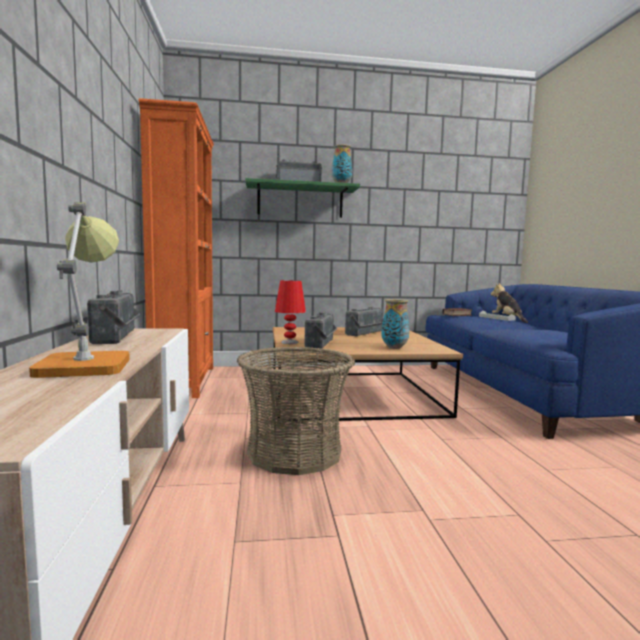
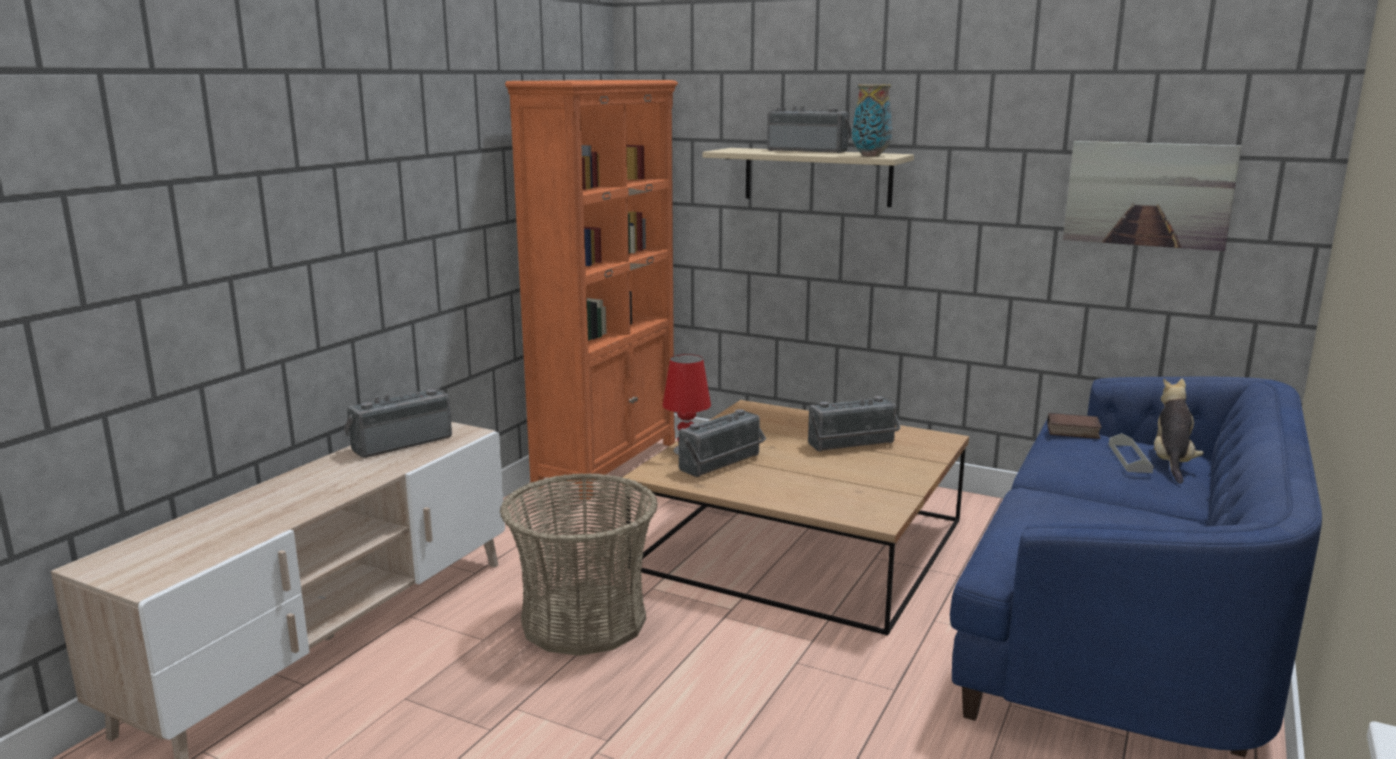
camera: 35 degrees right, 10 degrees up
(86, 364) = (304, 495): table lamp -> none
(118, 337) = (400, 443): radio -> radio turned 150 degrees counterclockwise
(300, 201) = (817, 176): green shelf -> beige shelf
(395, 347) = (816, 495): vase -> none
(458, 209) = (1148, 194): none -> picture

